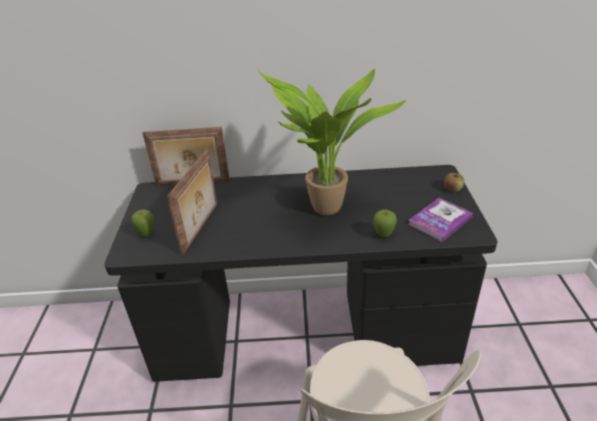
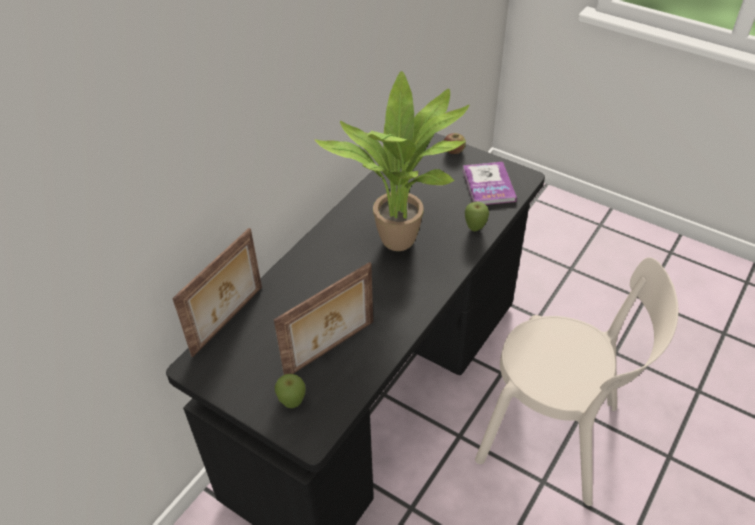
camera: 55 degrees left, 10 degrees up
(202, 228) = (331, 350): picture frame -> picture frame turned 90 degrees clockwise

